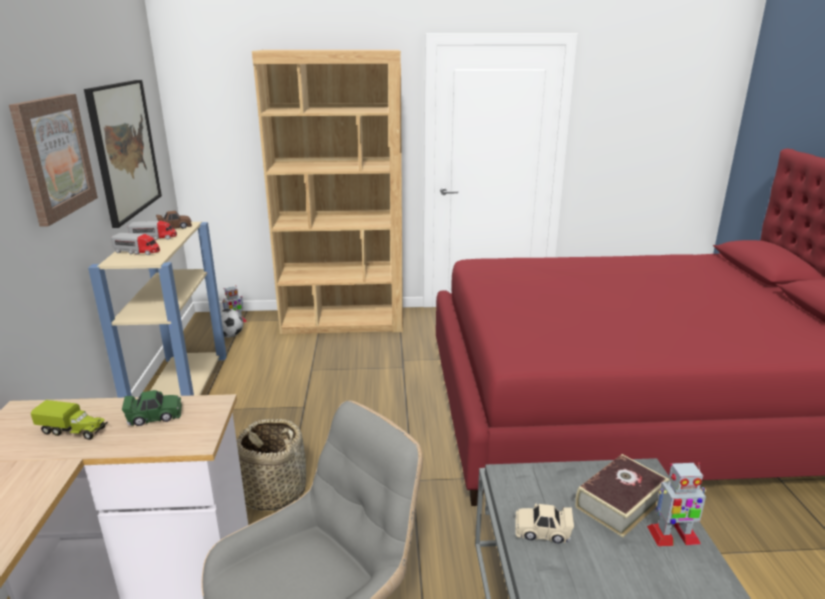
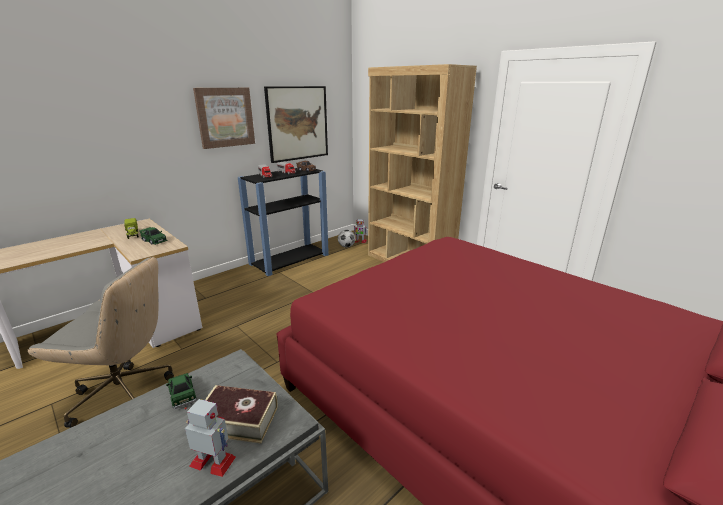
camera: 50 degrees right, 0 degrees up
(181, 387) = (290, 259): beige bookcase -> black bookcase
(273, 491) = (239, 319): basket -> none
(542, 531) = (182, 395): beige toy car -> green toy car
(672, 535) = (213, 461): toy robot -> toy robot turned 150 degrees clockwise

